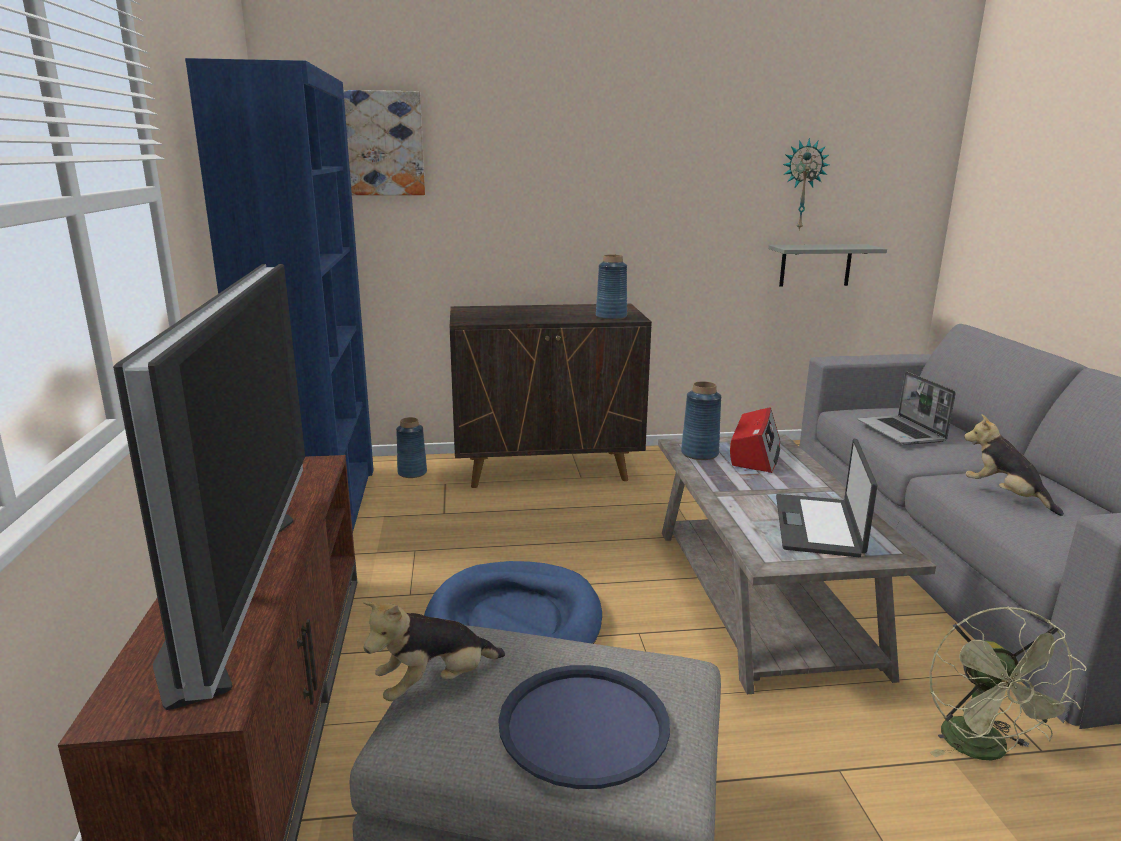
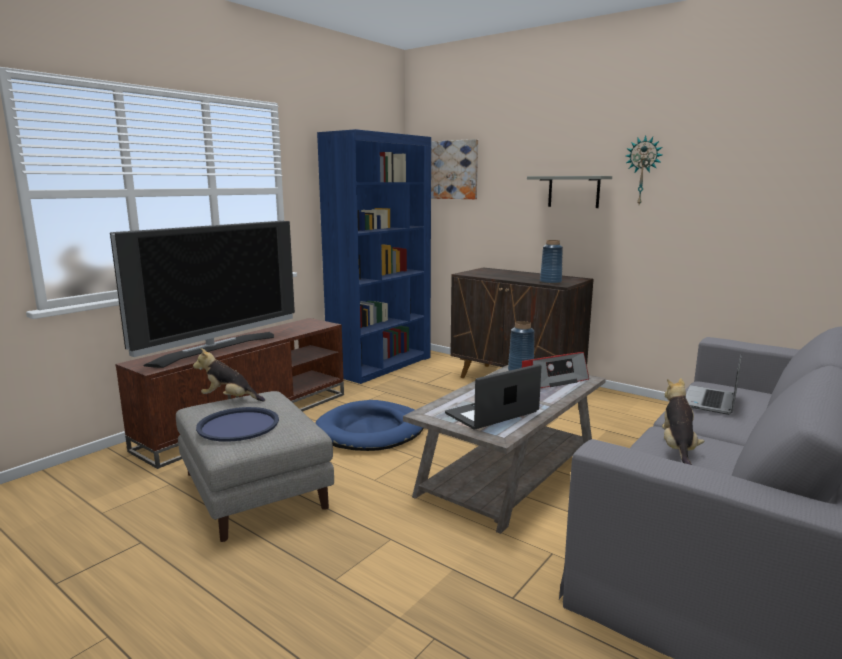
camera: 45 degrees right, 5 degrees down
(412, 472) = (445, 363): blue vase -> none
(802, 185) = (743, 196): wall clock -> wall clock (643, 171)
(815, 265) = (756, 265): grey shelf -> grey shelf (573, 191)
(983, 750) = (478, 577): green fan -> none

